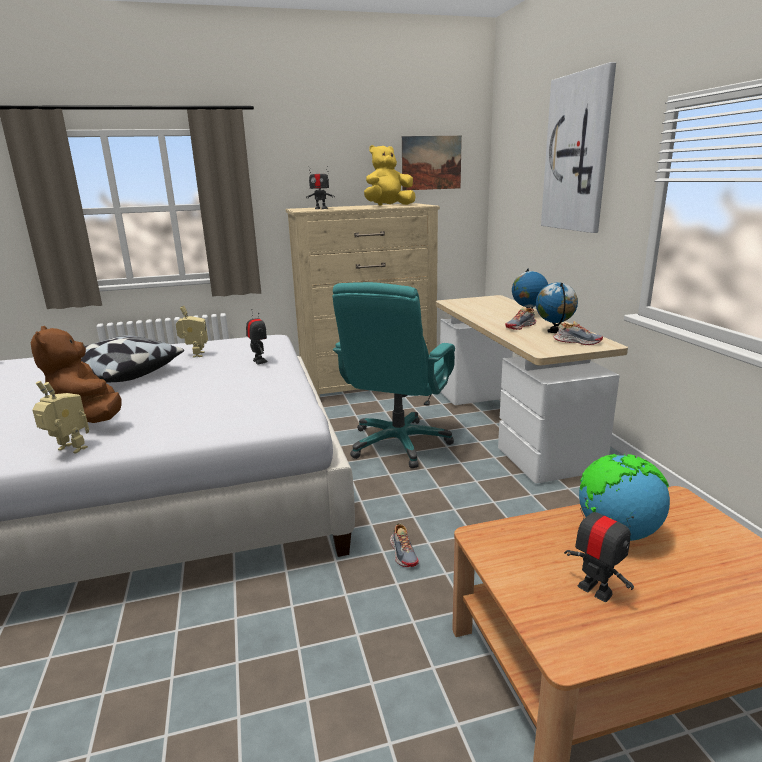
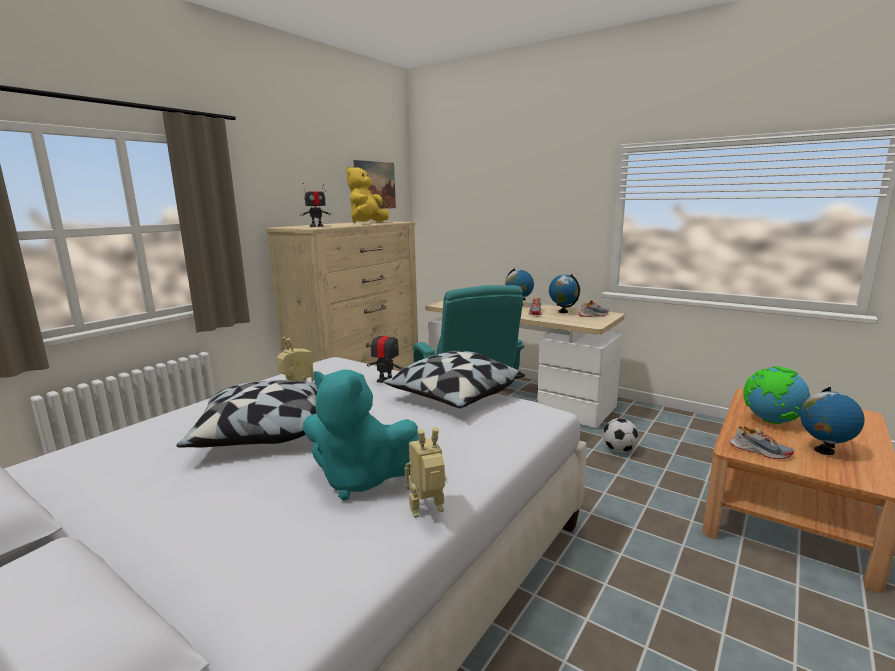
camera: 40 degrees left, 5 degrees down
(90, 419) = (361, 479): brown plush toy -> turquoise plush toy
(268, 386) = (454, 397): none -> pillow
(404, 553) = (603, 506): shoe -> shoe (759, 451)
(521, 514) = (619, 450): none -> football
(577, 153) = (529, 180): picture -> none
(595, 590) = (823, 451): toy robot -> globe

